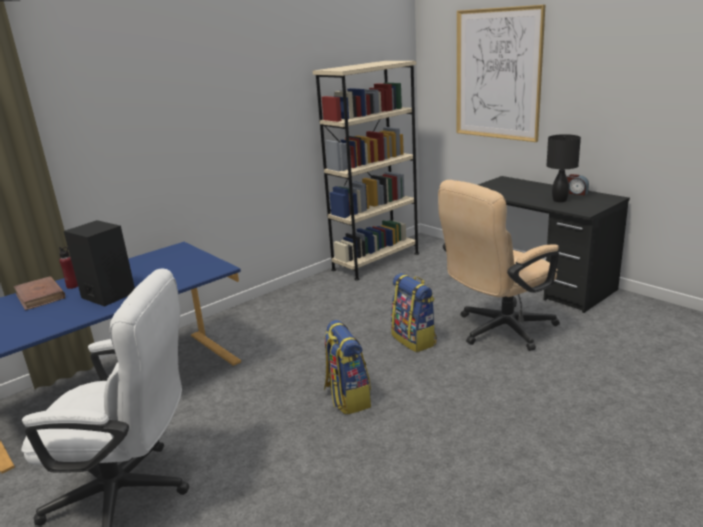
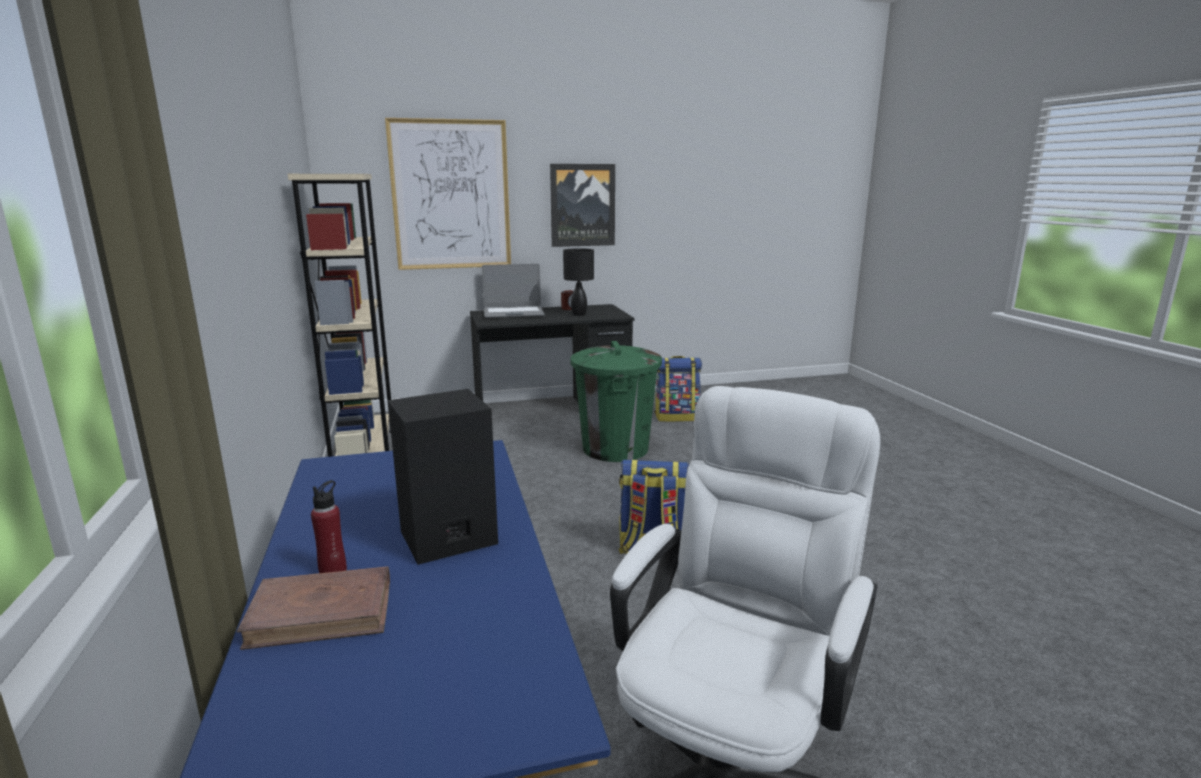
camera: 65 degrees left, 5 degrees down
(414, 340) = (580, 485): backpack -> backpack (677, 417)
(498, 331) = (615, 449): beige office chair -> green trash can
(518, 186) = (513, 313): none -> laptop
(611, 89) = (582, 205): none -> picture

